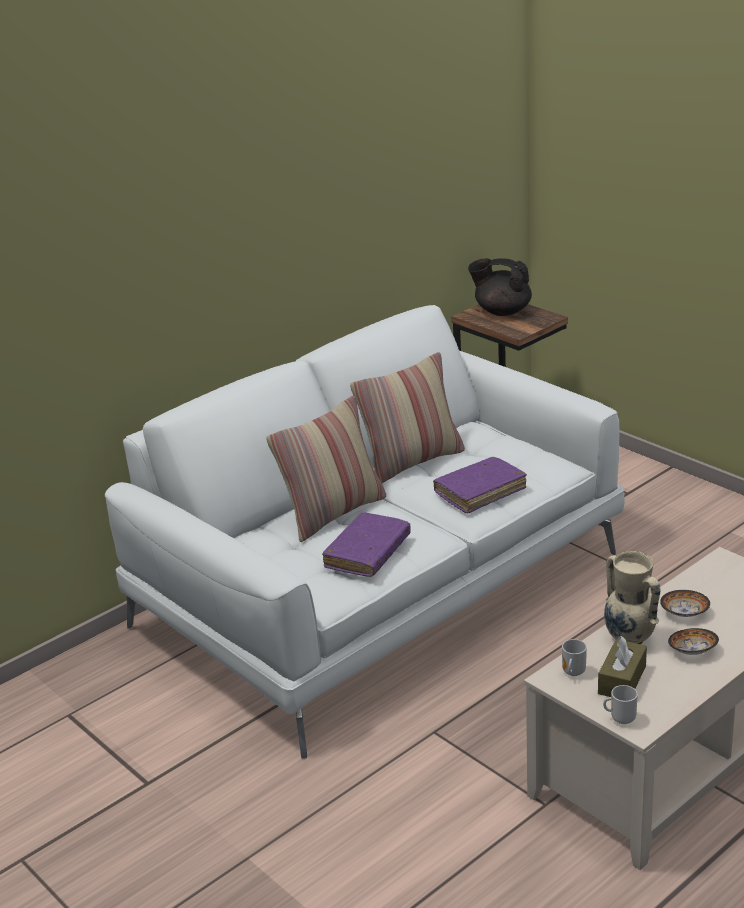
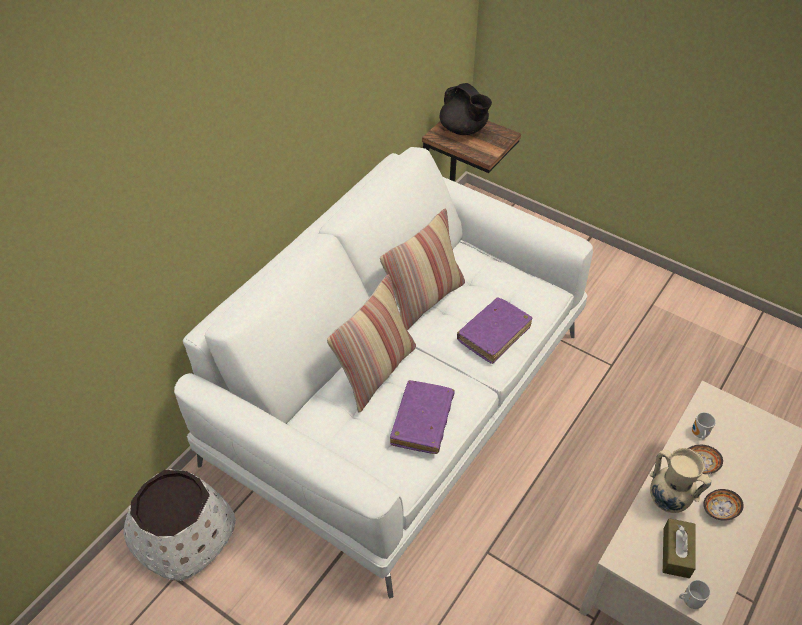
camera: 15 degrees left, 20 degrees up
(90, 682) = (183, 535): none -> white planter
(502, 311) = (464, 129): black teapot -> black teapot turned 135 degrees counterclockwise
(572, 673) = (634, 550): mug -> mug (698, 434)

